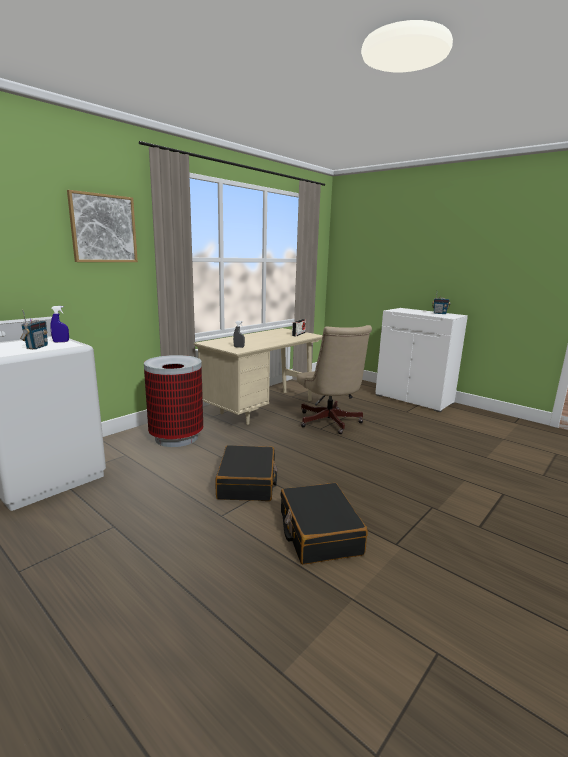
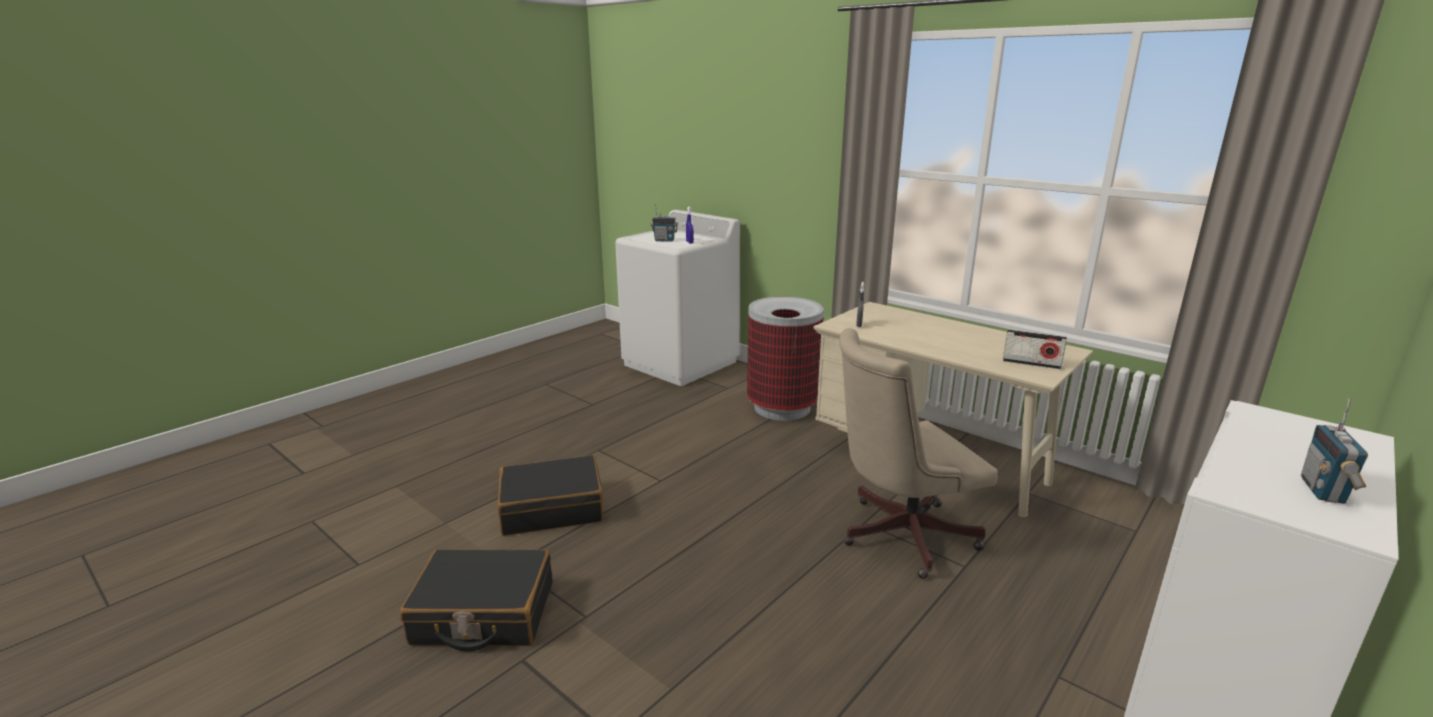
camera: 90 degrees right, 5 degrees up
(103, 228) = (800, 126): picture -> none
(247, 482) = (666, 461): black suitcase -> black suitcase (483, 614)

